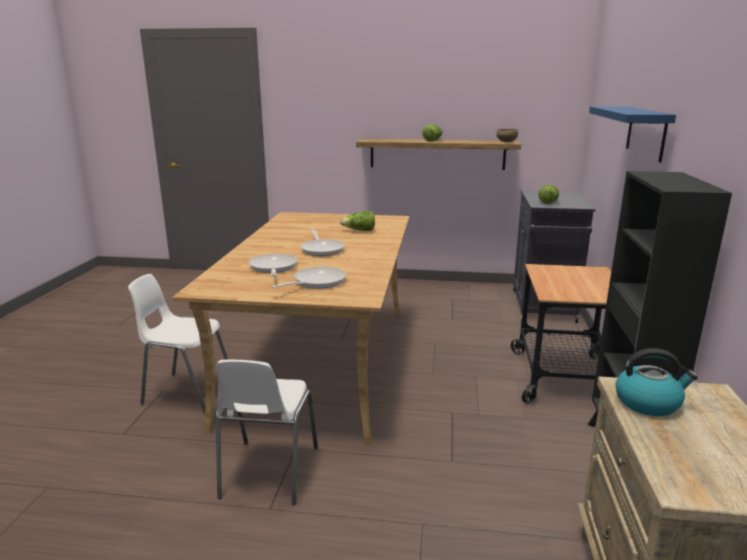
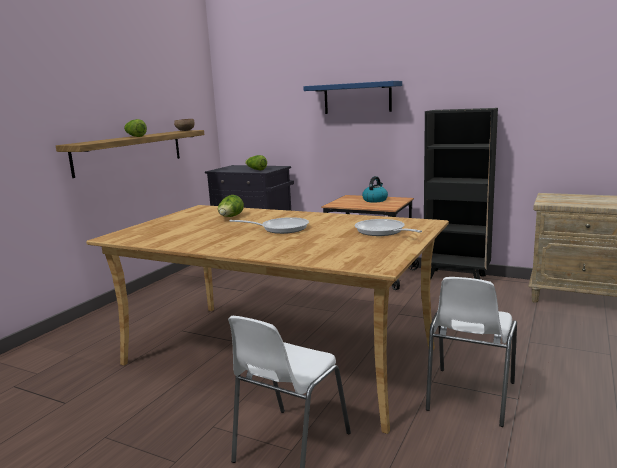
camera: 70 degrees left, 5 degrees down
(268, 473) = (469, 397): white chair -> white chair turned 90 degrees clockwise
(272, 268) = (328, 243): frying pan -> none
(648, 402) = (562, 202): kettle -> kettle (375, 200)

